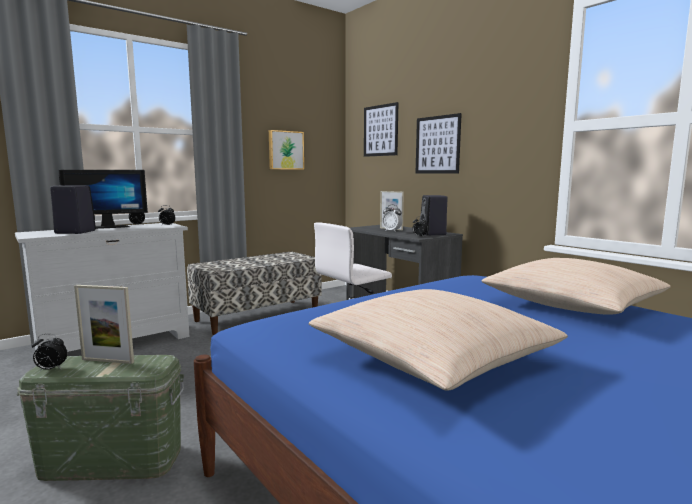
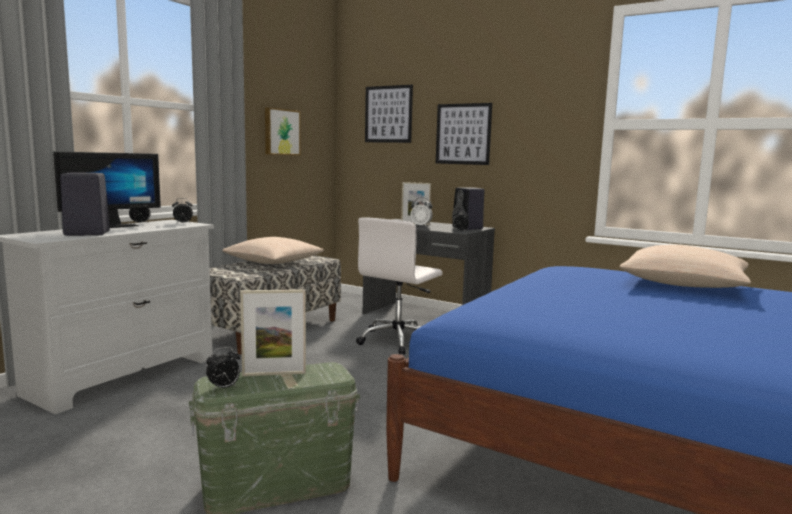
camera: 20 degrees left, 0 degrees up
(433, 359) = (659, 327): beige pillow -> beige pillow (274, 262)

